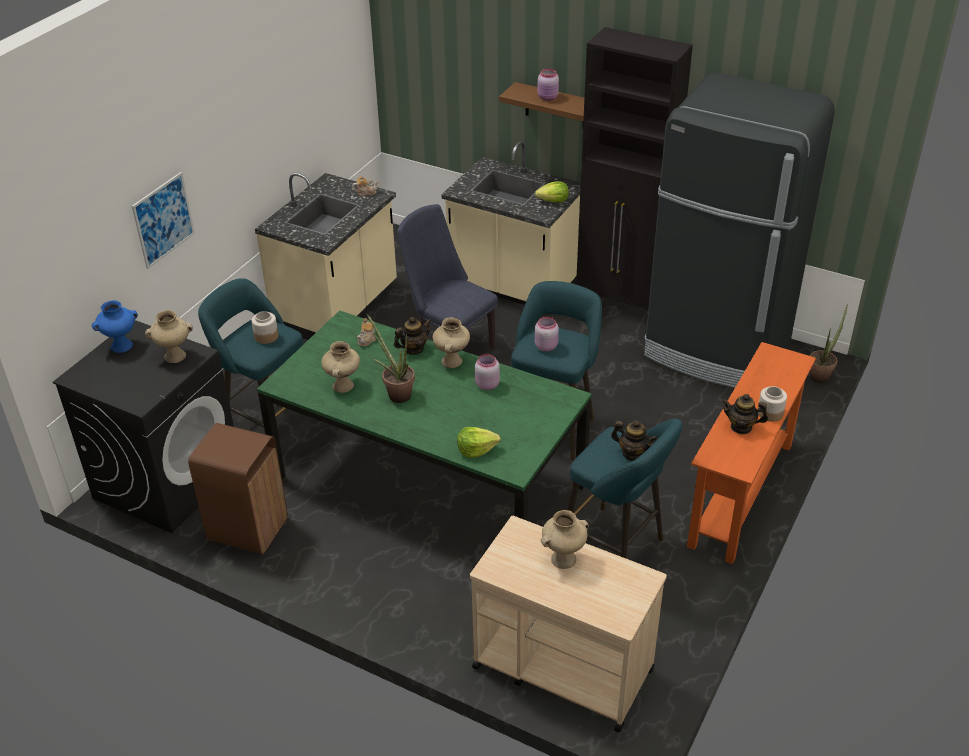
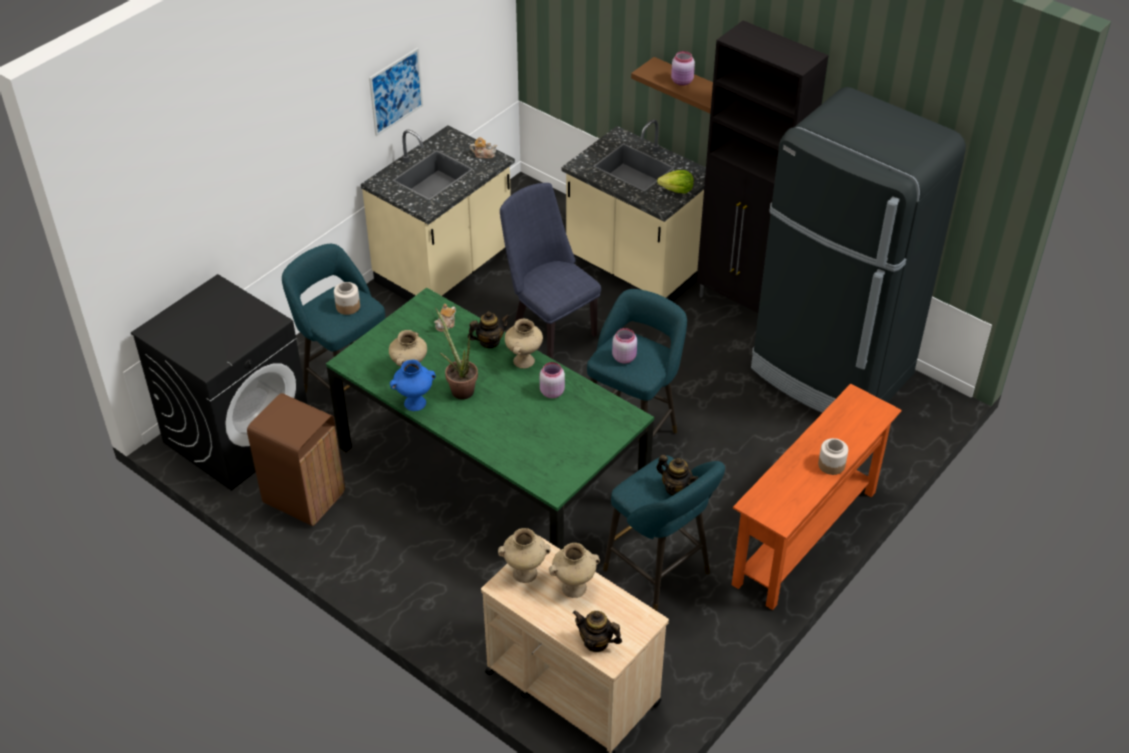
camera: 10 degrees right, 5 degrees up
(122, 345) = (202, 302): blue vase -> blue vase (415, 402)
(163, 220) = (259, 177): picture -> picture (396, 91)
(175, 356) = (250, 321): beige vase -> beige vase (525, 572)
(476, 449) = (522, 461): lettuce -> none
(741, 427) = (796, 476): teapot -> teapot (596, 642)
(821, 375) = (935, 417): potted plant -> none

